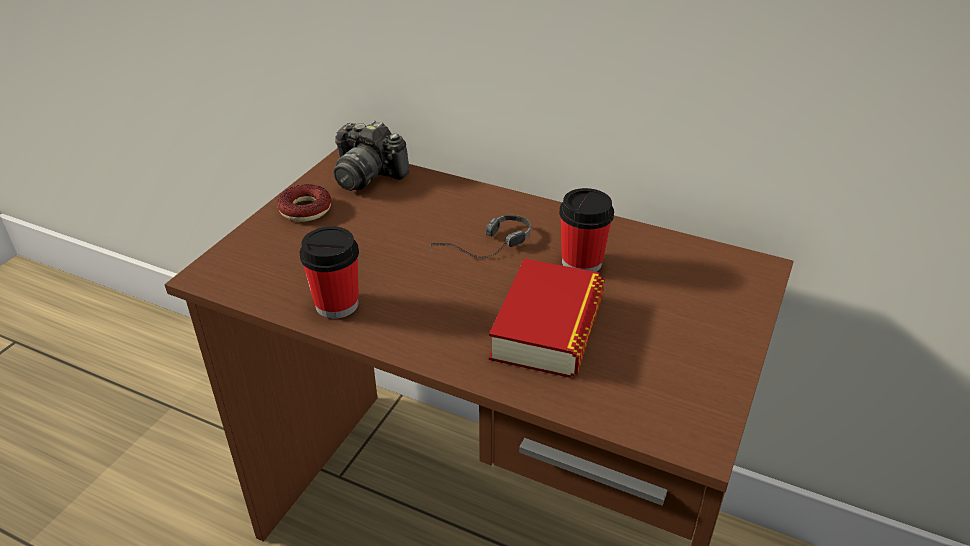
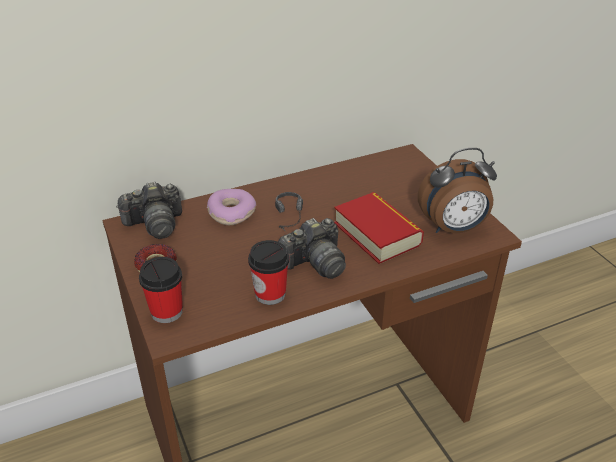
camera: 50 degrees left, 0 degrees up
(428, 308) = (314, 263): none -> camera
(445, 206) = (231, 213): none -> donut
(581, 262) = (341, 197): cup -> cup (166, 312)
(654, 392) = (453, 229): none -> alarm clock

